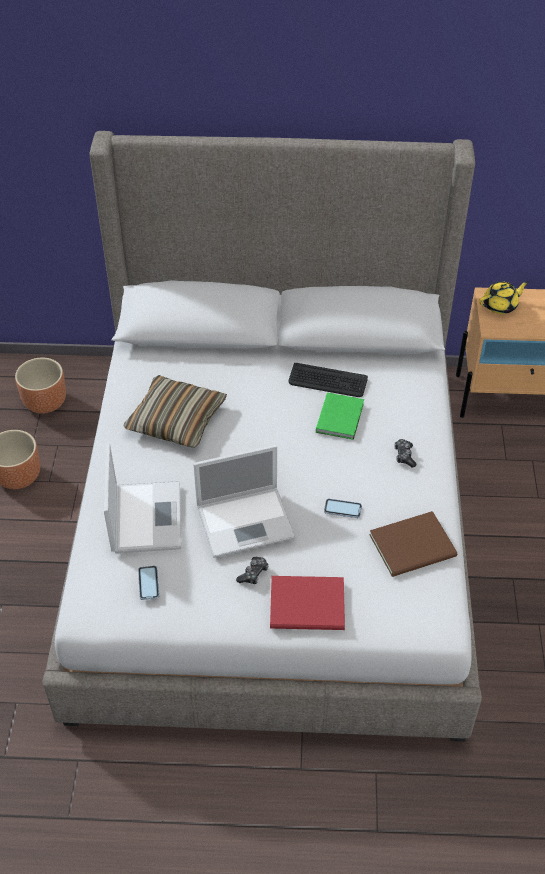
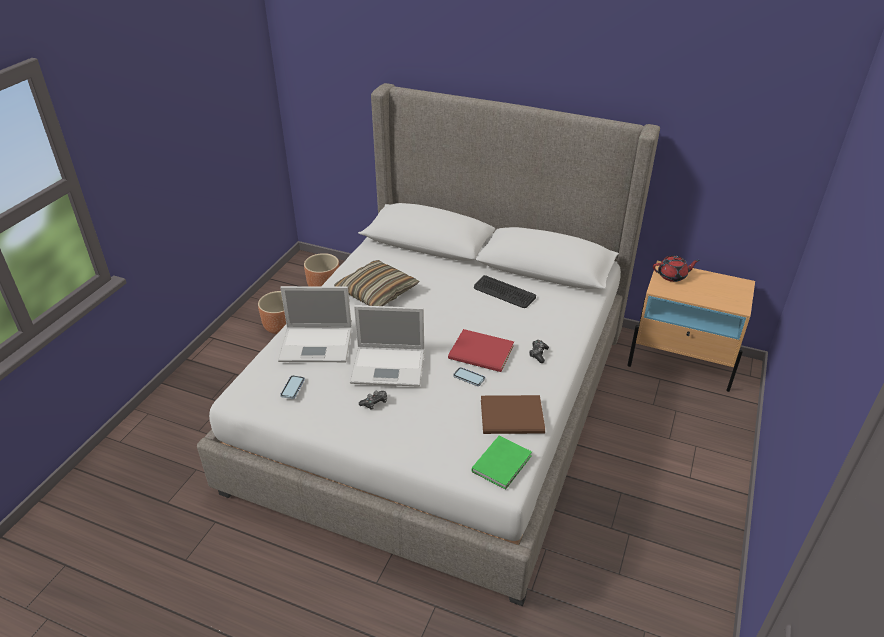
camera: 20 degrees right, 10 degrees down
(145, 516) = (317, 344): laptop -> laptop turned 75 degrees clockwise
(309, 606) = (404, 436): red book -> red book (482, 353)
(341, 417) = (501, 317): green book -> green book (503, 463)
(500, 306) = (672, 276): yellow teapot -> red teapot

